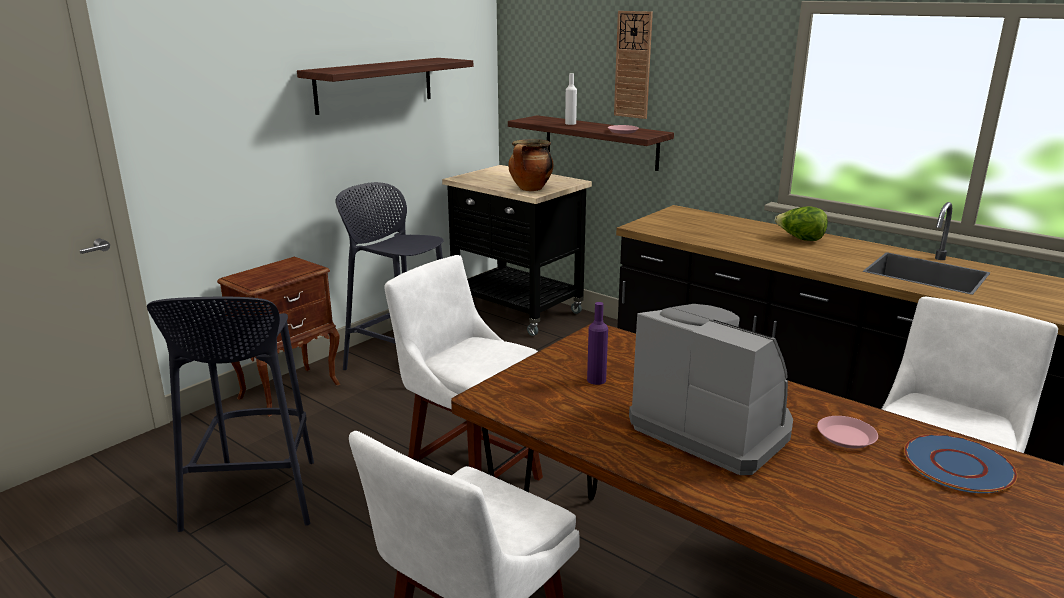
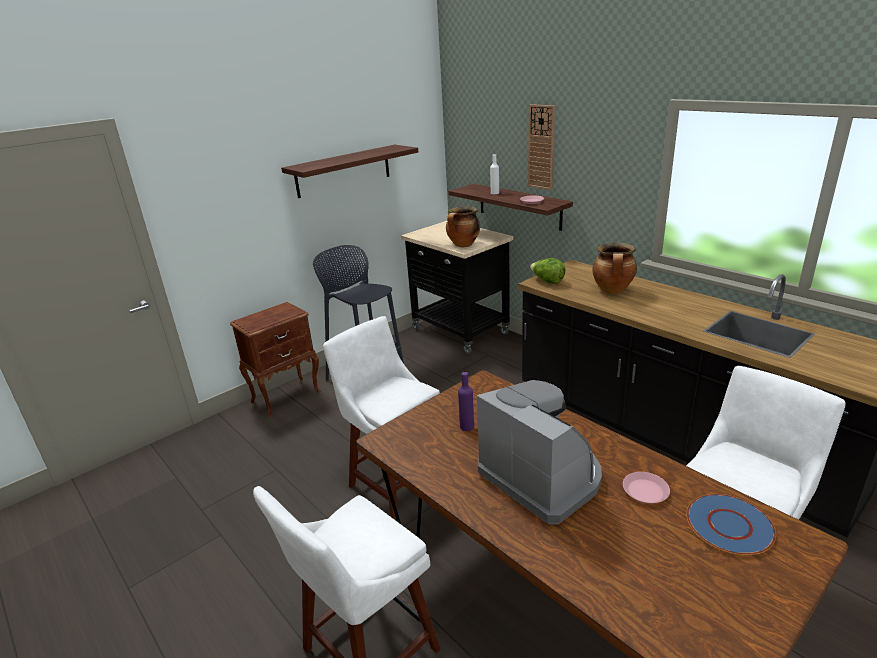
camera: 10 degrees right, 5 degrees up
(256, 497) = (249, 483): grey stool -> none
(738, 234) = (613, 291): none -> cooking pot
(800, 239) = (662, 296): lettuce -> lettuce (547, 281)

